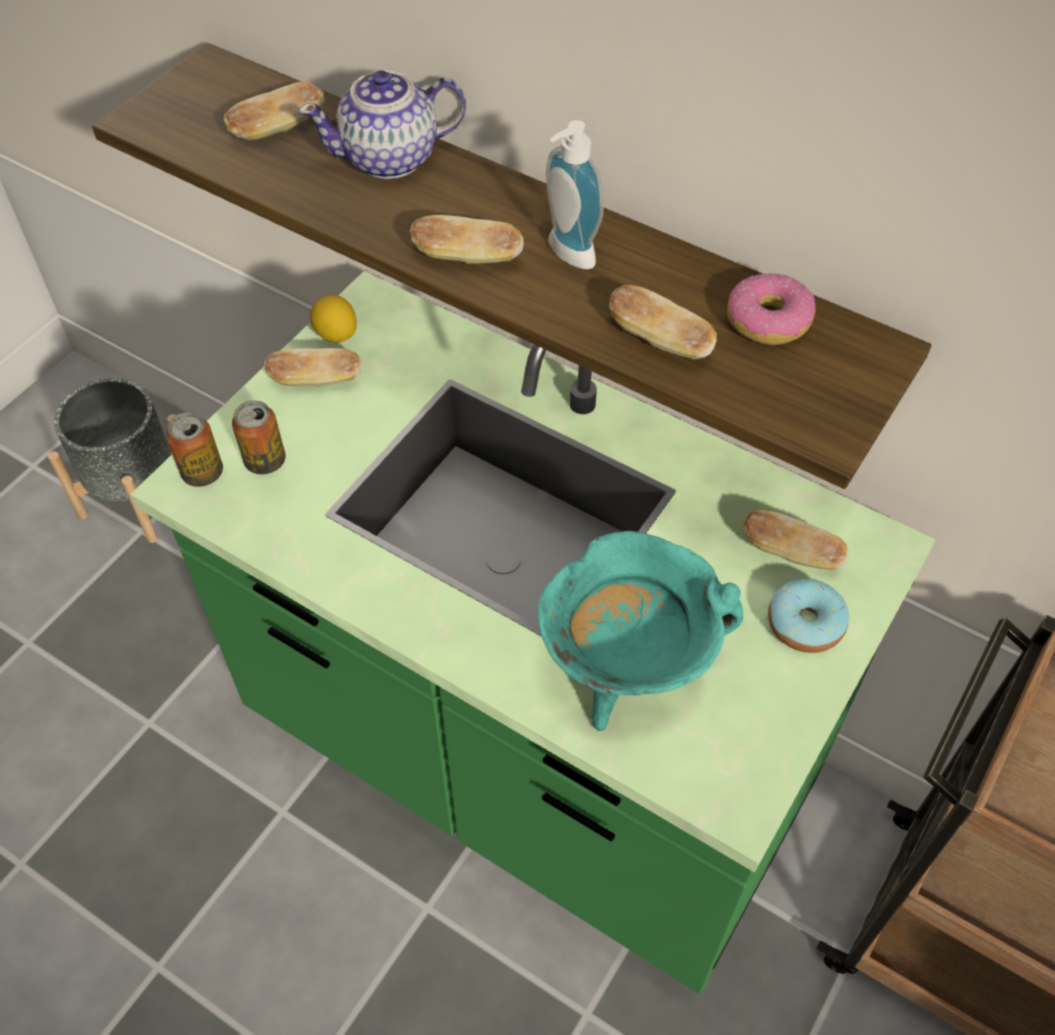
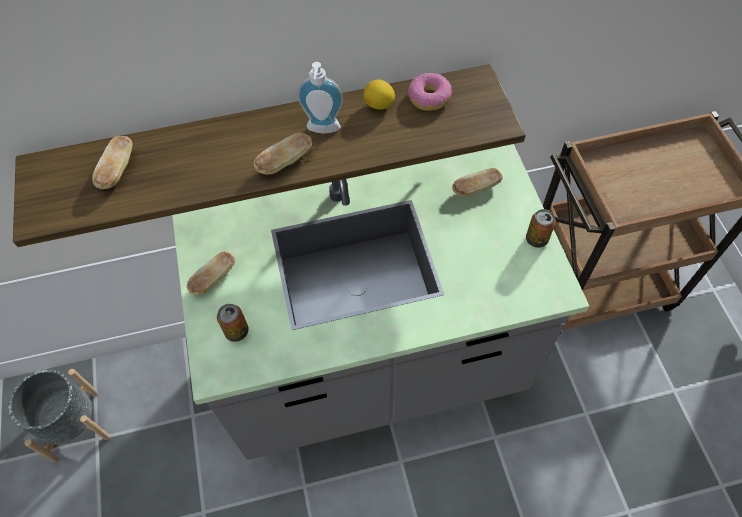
camera: 45 degrees left, 5 degrees up
(202, 473) = (215, 361): can -> can (536, 239)
(336, 335) = (197, 252): lemon -> lemon (379, 105)
(391, 158) = (191, 144): teapot -> none
(527, 758) = (374, 370): green counter -> grey counter
(627, 671) = (475, 282): turquoise cooking pot -> none
(659, 341) = (402, 136): bread -> none
(805, 624) = (509, 210): donut -> none

